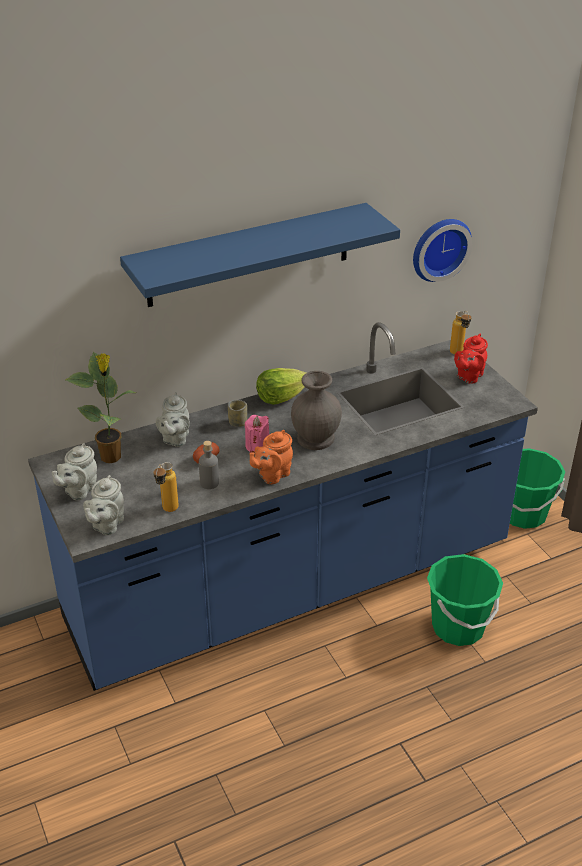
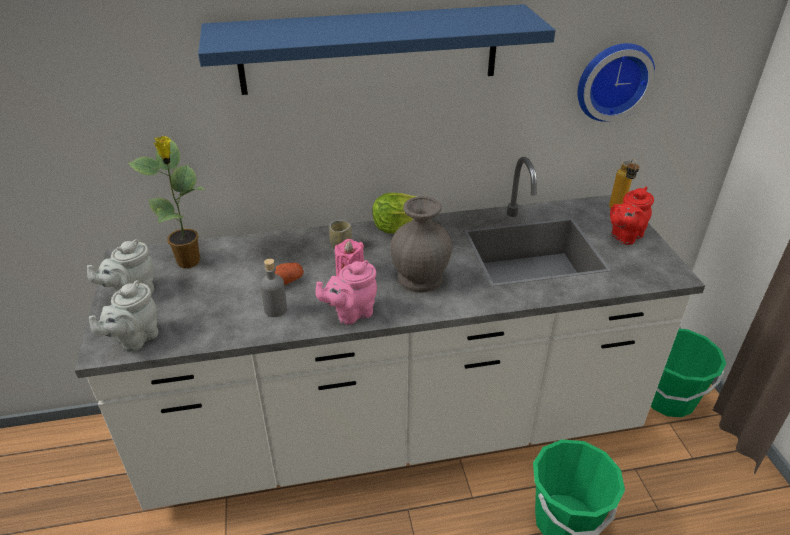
camera: 15 degrees right, 0 degrees up
(167, 511) = (210, 335): bottle -> none
(175, 439) = (265, 253): grey teapot -> none
(272, 475) = (351, 313): orange teapot -> pink teapot
(291, 585) = (395, 429): blue counter -> white counter

